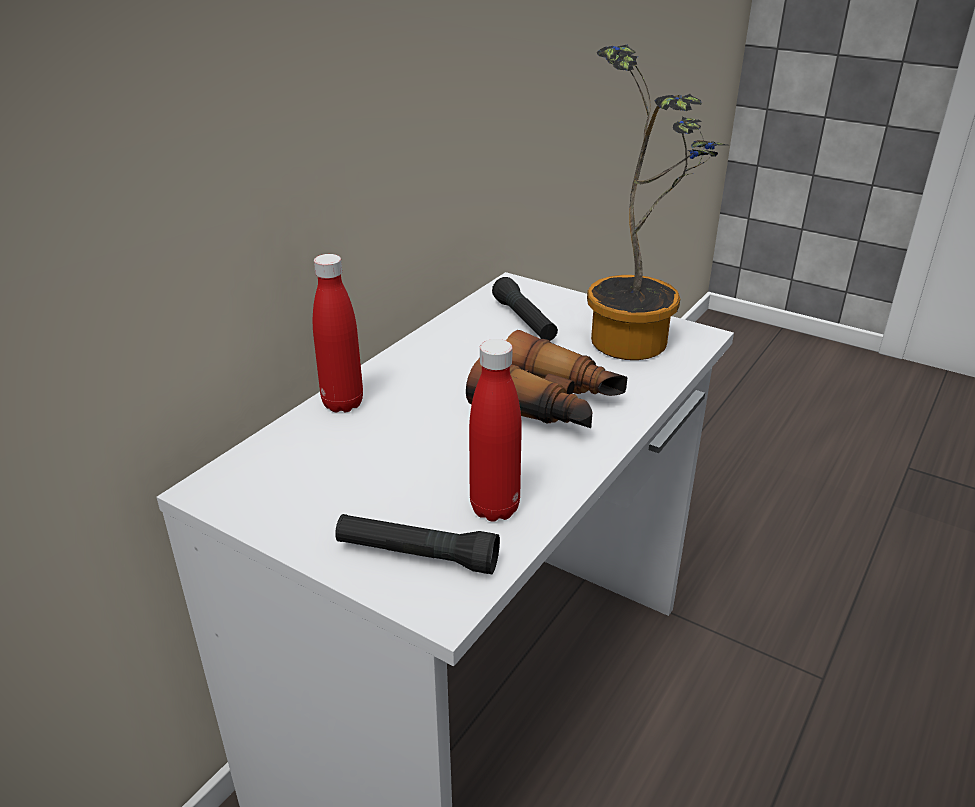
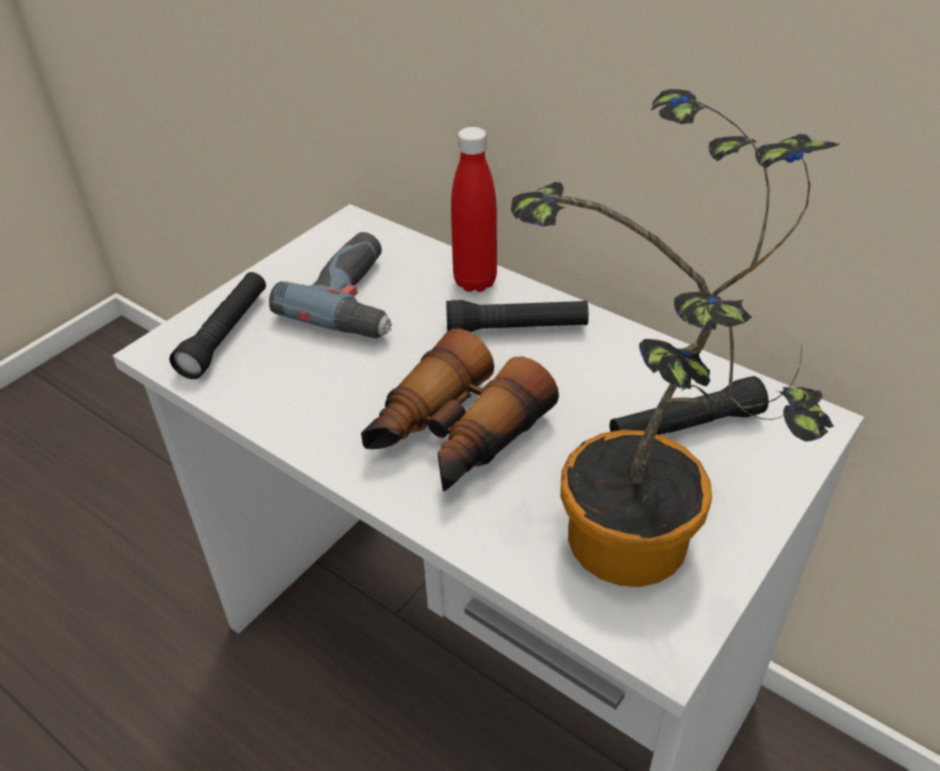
camera: 95 degrees right, 10 degrees up
(360, 468) = (359, 298): none -> power drill
(415, 382) = (516, 328): none -> black flashlight
(494, 508) = (272, 382): red bottle -> none

